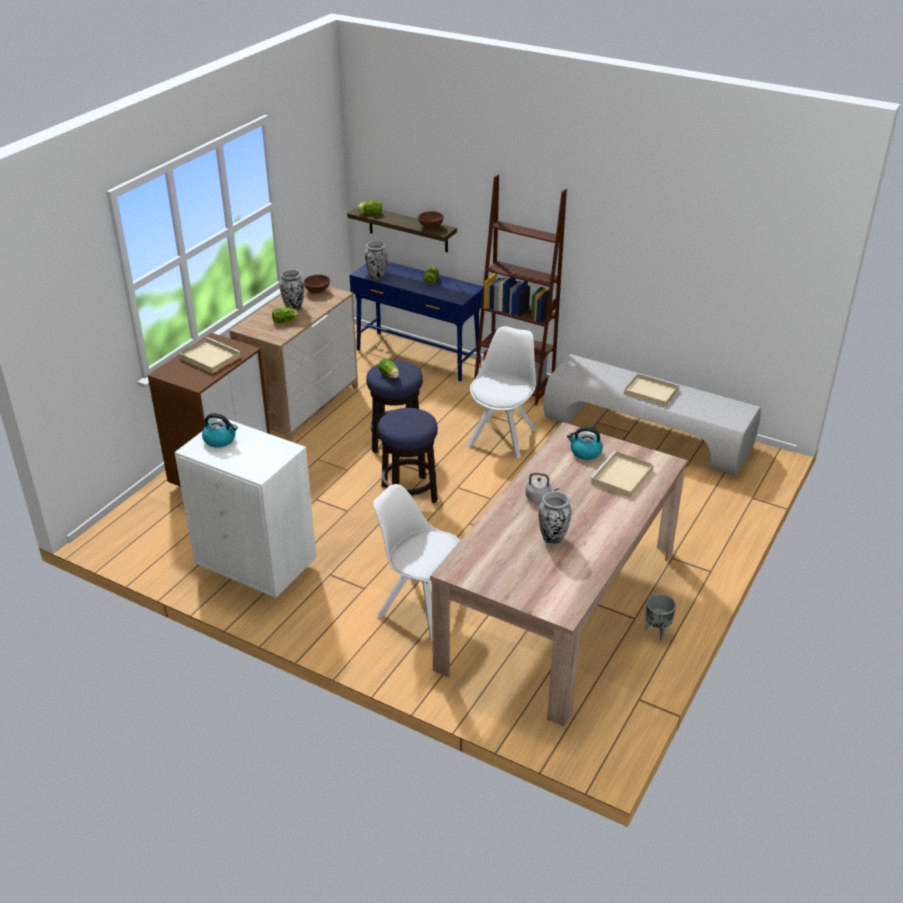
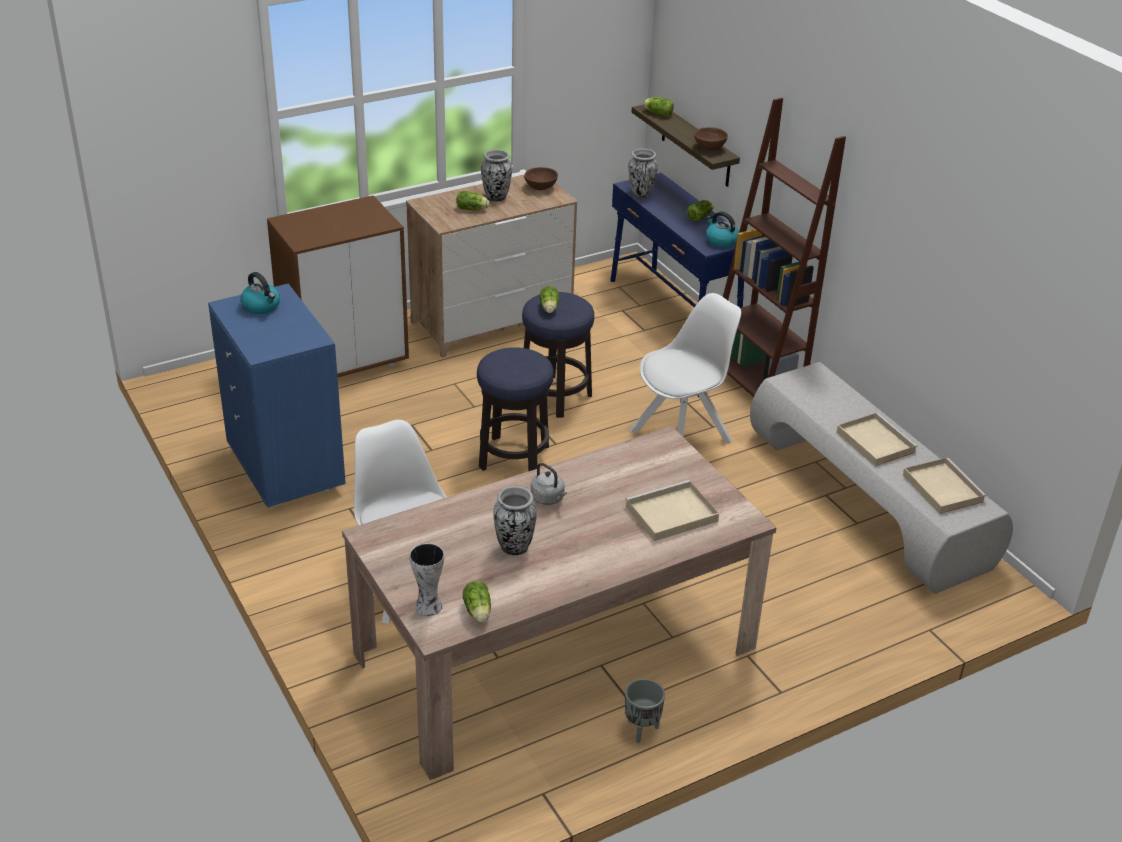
camera: 30 degrees right, 0 degrees up
(209, 357) = (342, 220): beige tray -> beige tray (941, 487)
(255, 567) = (285, 470): white cabinet -> blue cabinet
(542, 599) = (428, 607): none -> vase
(575, 588) = (478, 612): none -> lettuce
(585, 452) = (658, 470): kettle -> kettle (720, 241)

